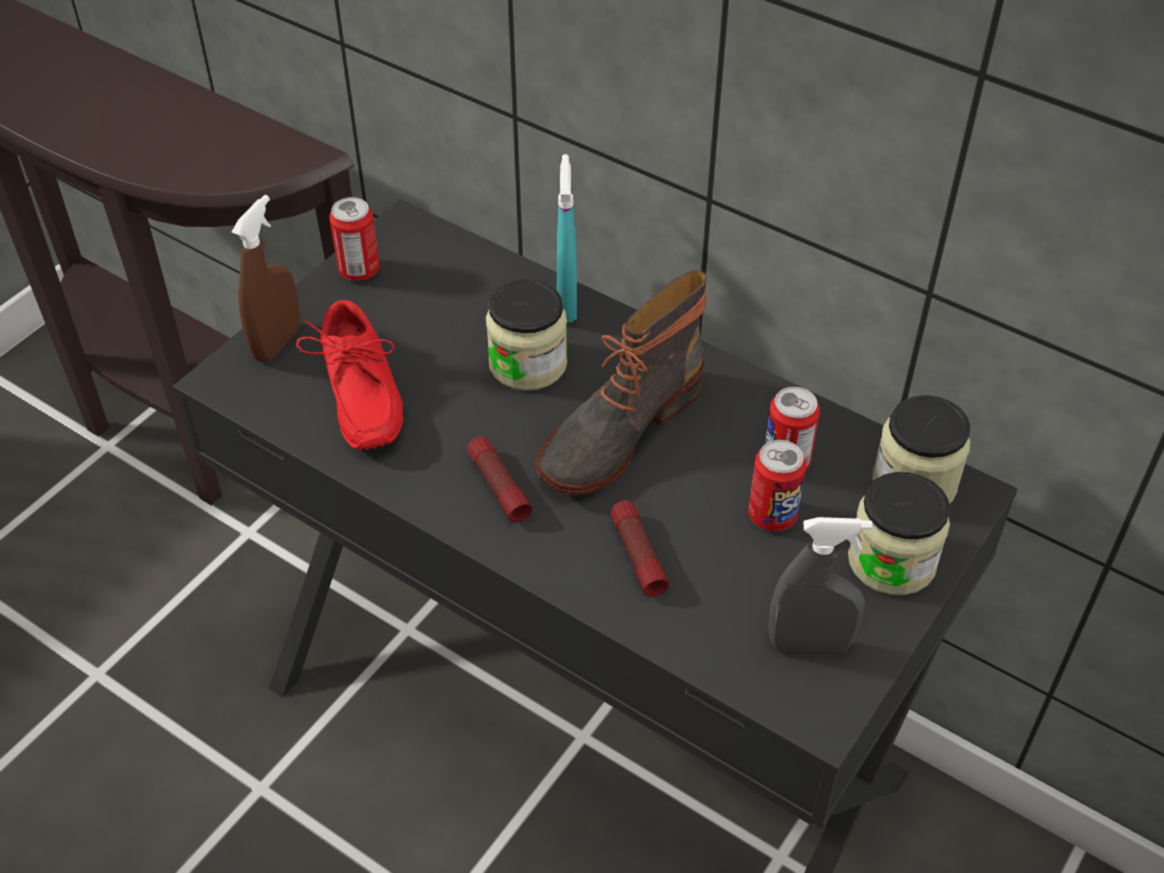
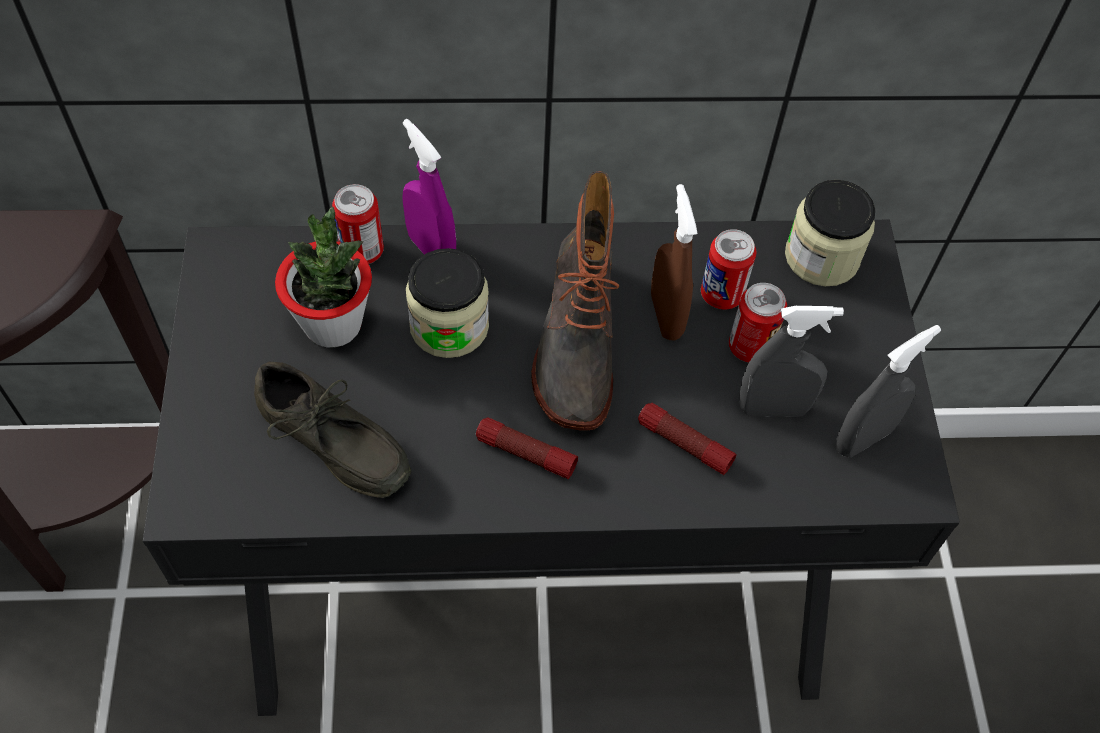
camera: 40 degrees left, 10 degrees up
(277, 343) = (206, 438): brown spray bottle -> brown spray bottle (666, 315)
(356, 398) = (330, 447): red shoe -> grey shoe
(359, 270) = (216, 320): can -> can (362, 251)
(440, 316) = (333, 324): none -> potted plant
(566, 303) = (431, 250): turquoise spray bottle -> purple spray bottle
(745, 574) = (773, 408): none -> grey spray bottle
(891, 561) = (859, 332): jar -> none

